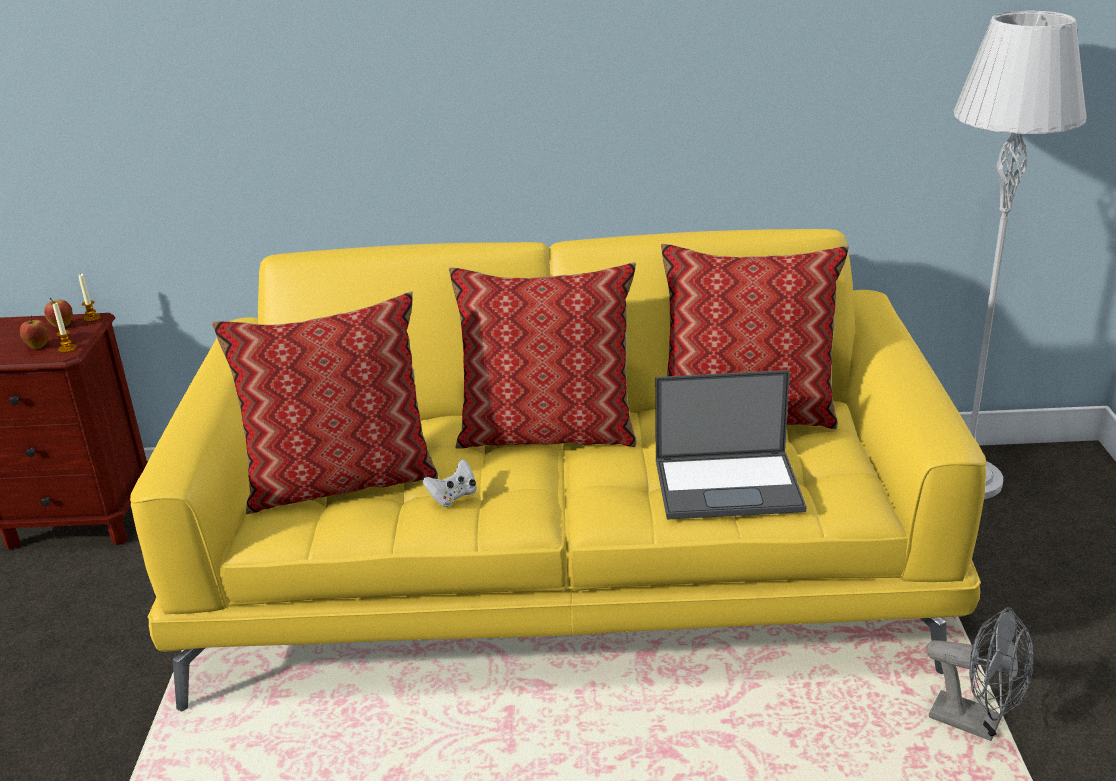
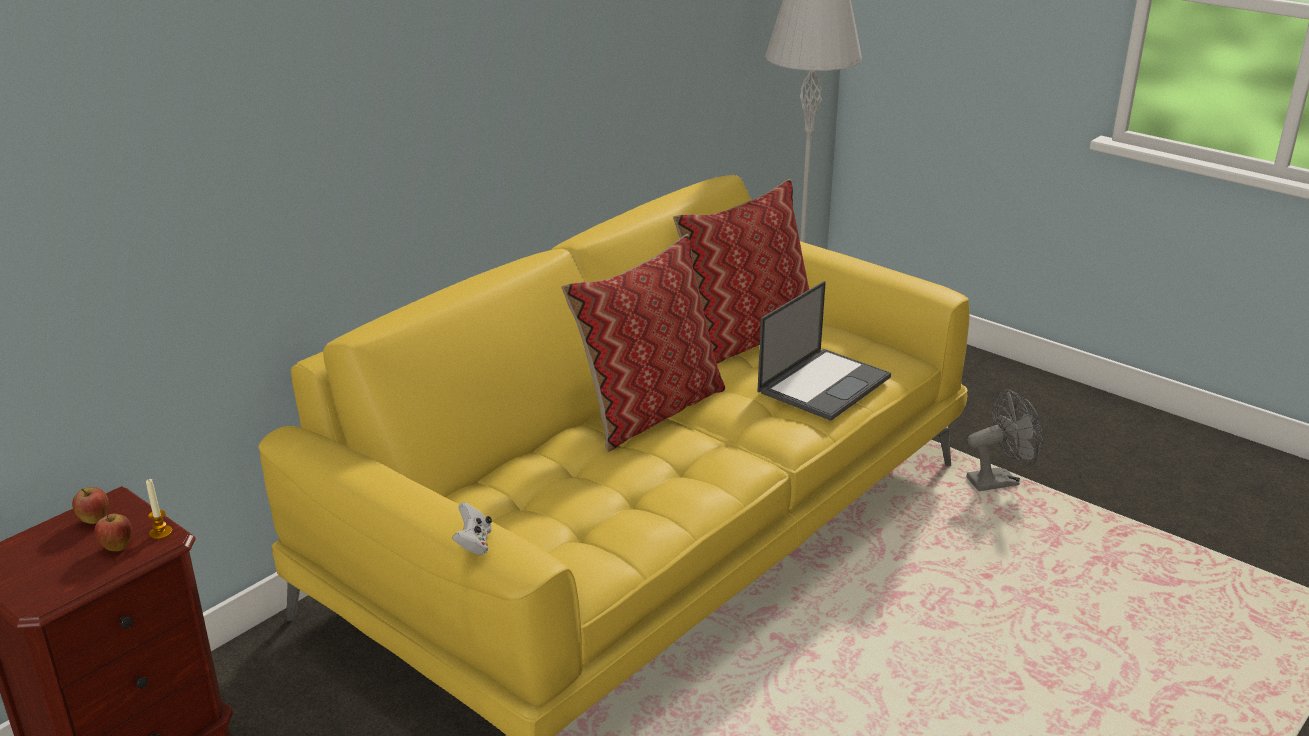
camera: 50 degrees left, 0 degrees up
(92, 318) = (114, 499): candle -> none
(341, 481) = (572, 516): pillow -> none
(453, 497) = (677, 480): white game controller -> white game controller (474, 544)

